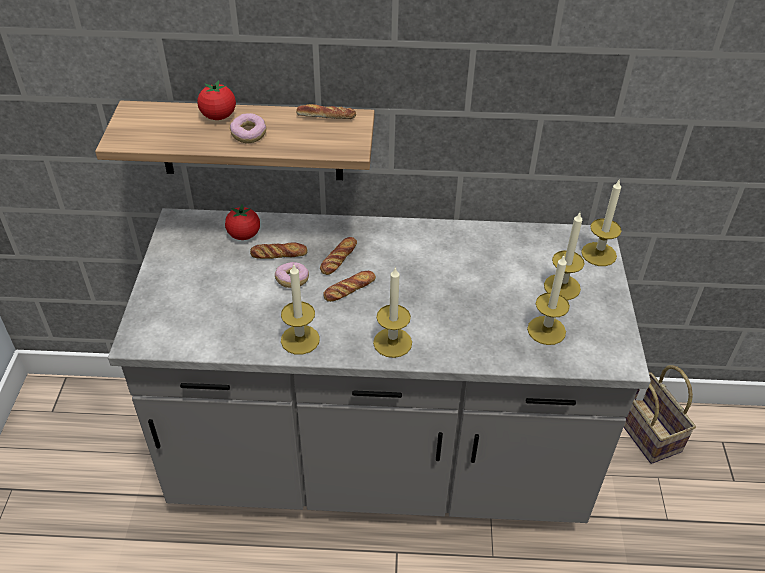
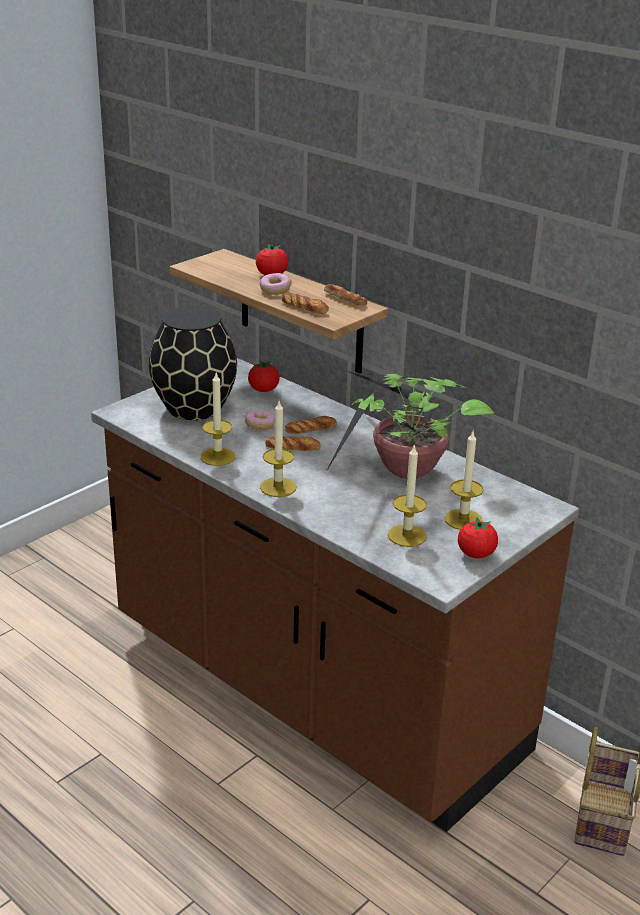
camera: 40 degrees right, 15 degrees down
(207, 293) = (193, 408): none -> black vase
(279, 254) = (272, 409): bread -> bread (304, 307)
(379, 464) = (313, 691): grey counter -> brown counter
(466, 263) = (405, 472): none -> potted plant
(599, 254) = (531, 516): candle -> none
(610, 317) = (476, 554): none -> tomato

